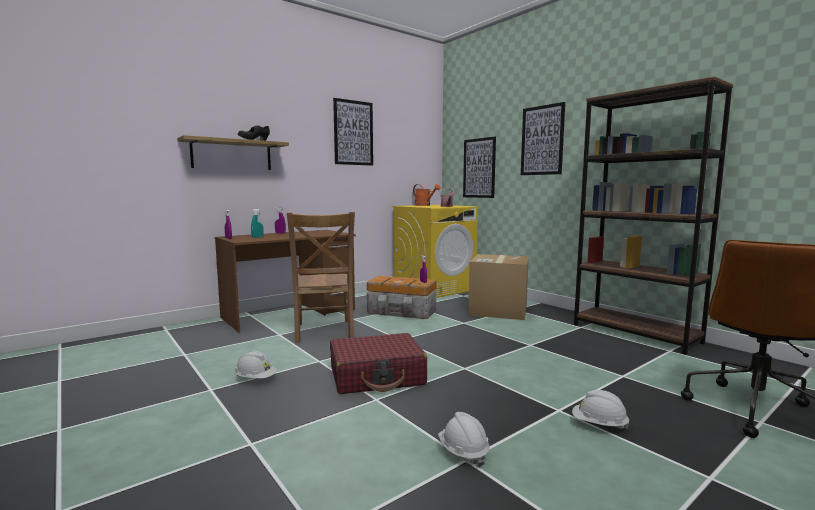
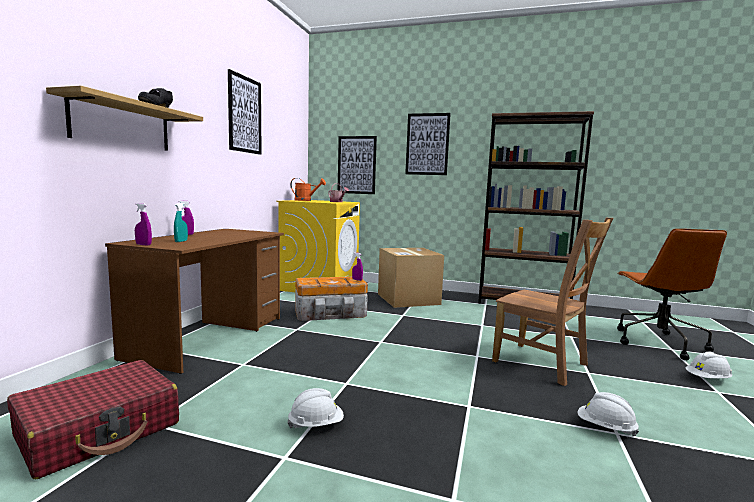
camera: 35 degrees left, 0 degrees up
(323, 332) = (291, 350): brown chair -> brown chair (543, 364)
(377, 376) = (428, 383): red suitcase -> red suitcase (100, 430)
(599, 425) = (624, 376): white hard hat -> white hard hat (707, 379)

